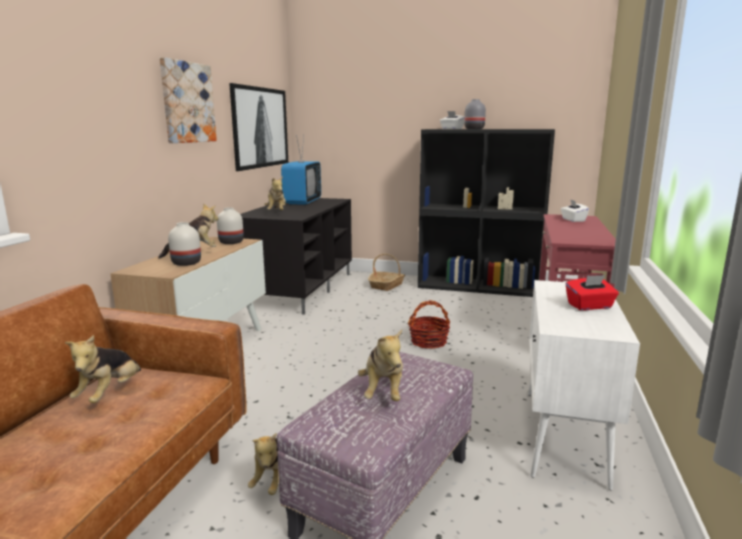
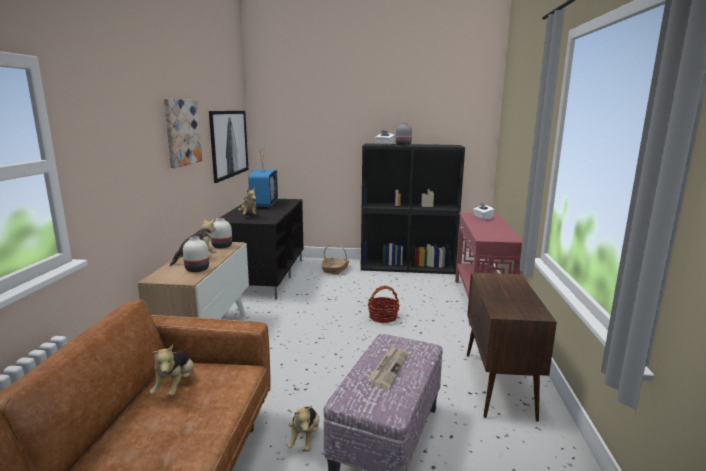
camera: 10 degrees left, 0 degrees up
(383, 392) = (388, 368): plush toy -> newspaper
(564, 436) = (499, 385): white cabinet -> brown cabinet
(590, 306) = (516, 293): red tissue box -> none

